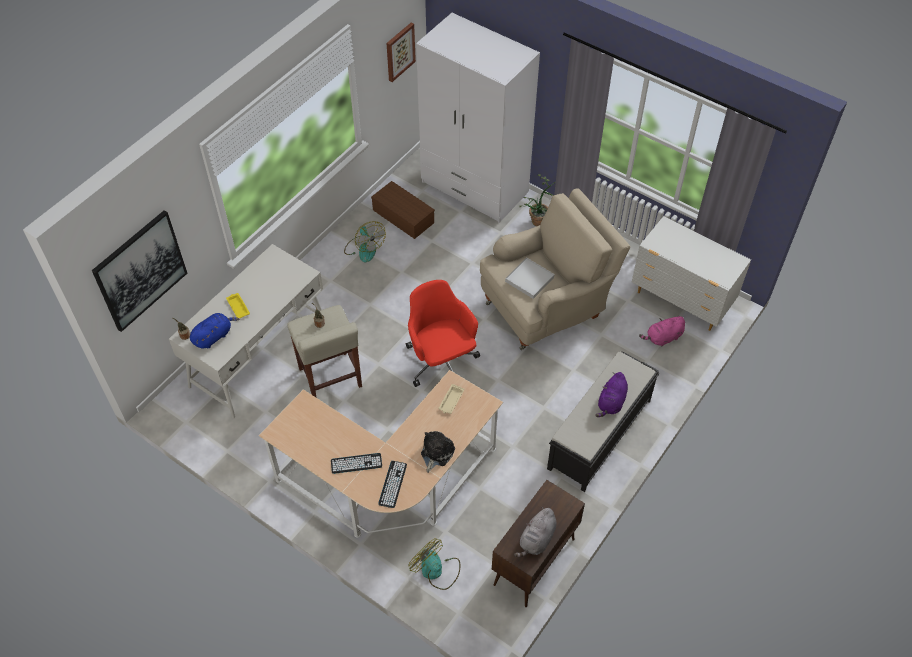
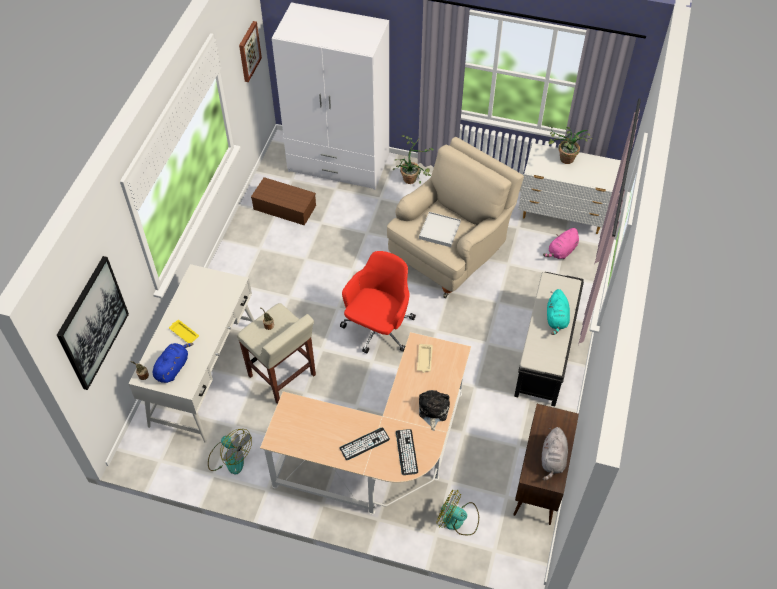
camera: 20 degrees left, 0 degrees up
(364, 248) = (261, 247): fan -> fan (229, 457)
(441, 361) = (378, 329): red office chair -> red office chair turned 75 degrees clockwise
(611, 402) = (556, 319): purple plush toy -> turquoise plush toy
(687, 241) = (563, 159): none -> potted plant

